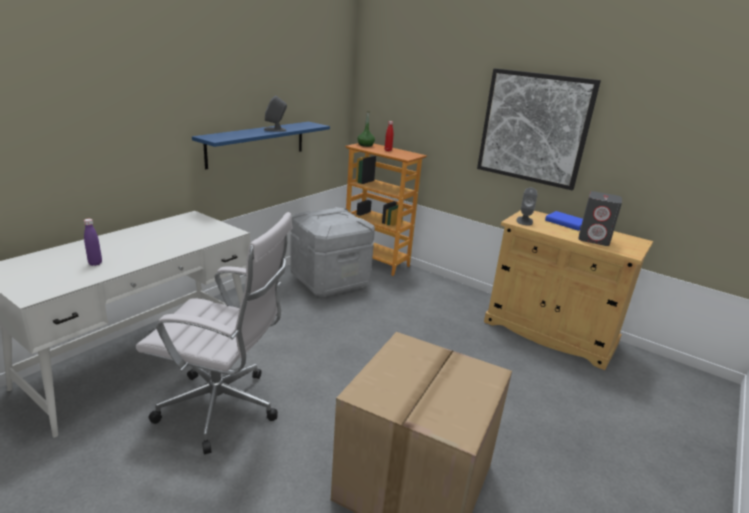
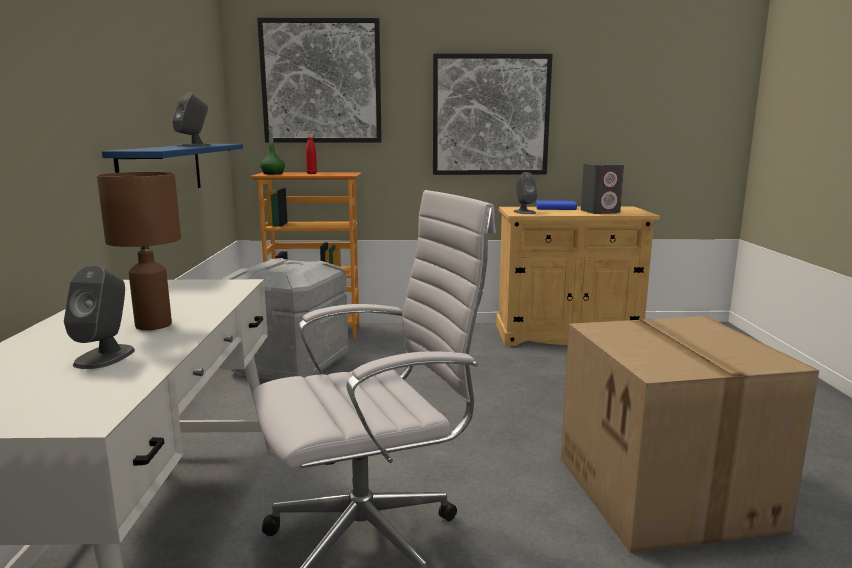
camera: 35 degrees left, 10 degrees down
(95, 263) = (105, 356): purple bottle -> grey speaker
(145, 250) = (153, 325): none -> brown table lamp
(411, 81) = (321, 82): none -> picture

